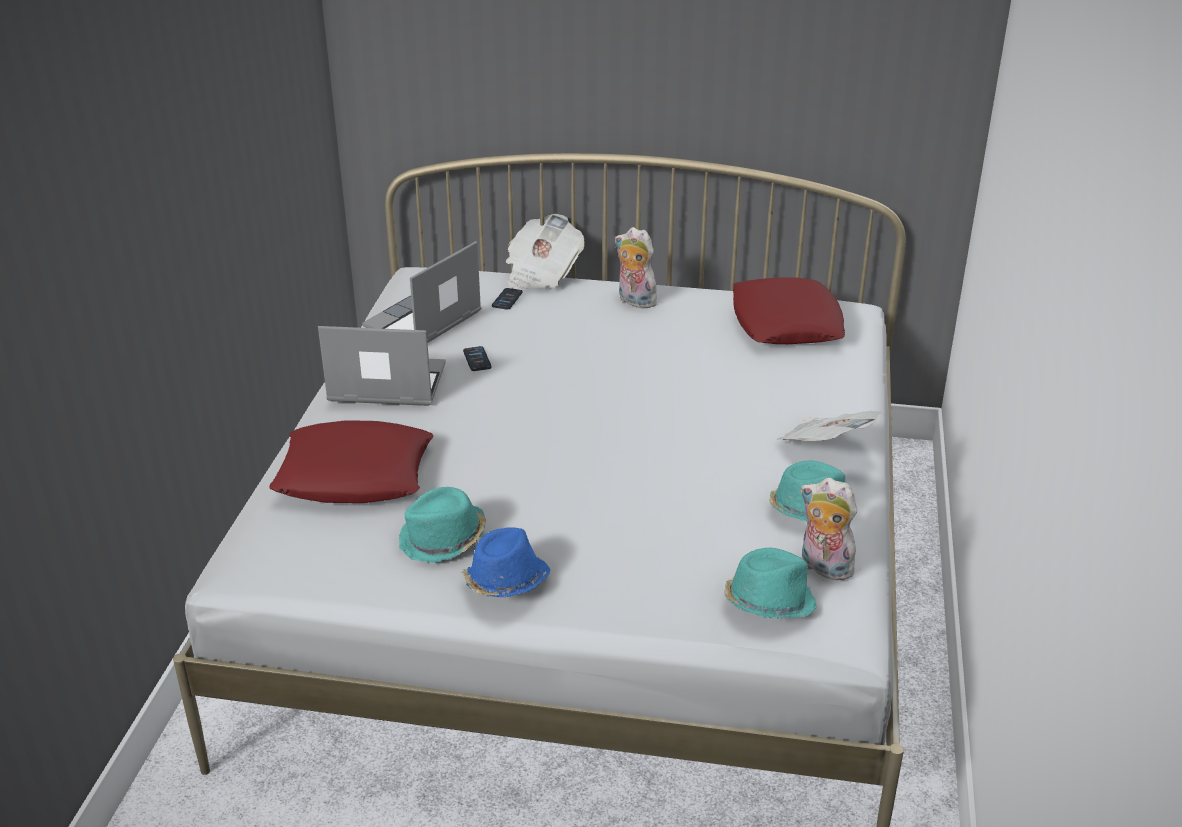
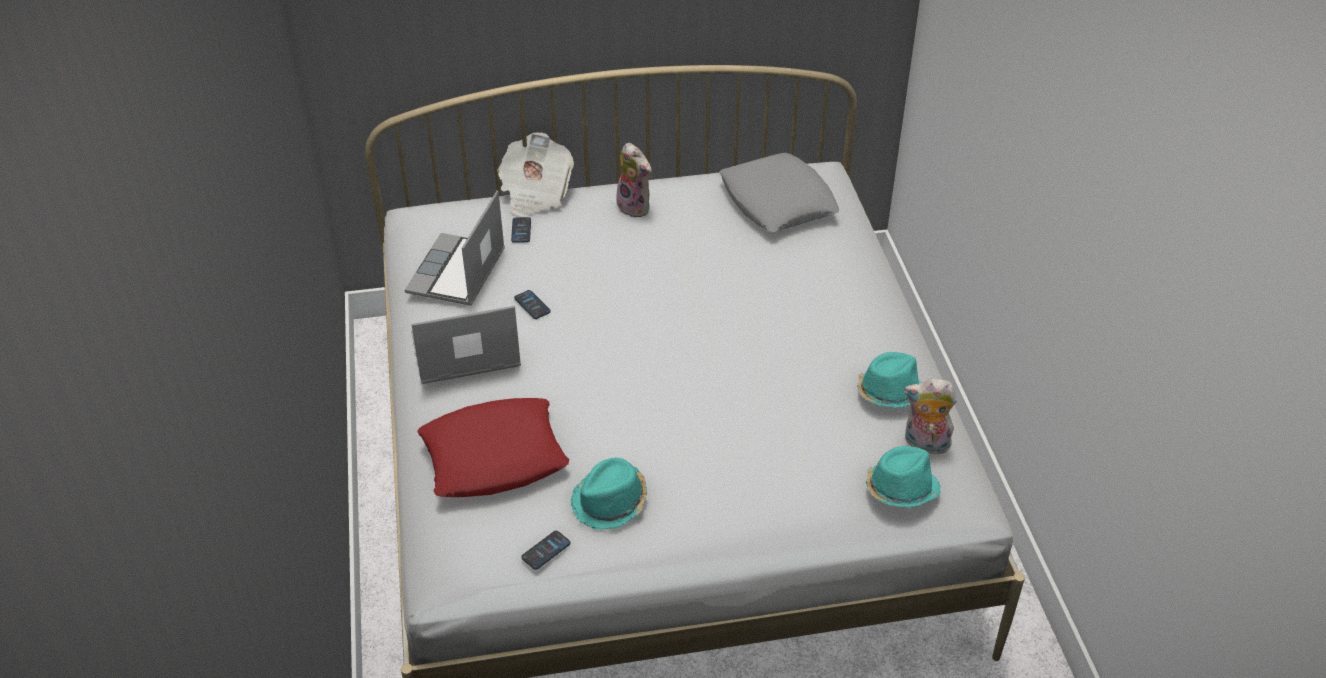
camera: 20 degrees left, 10 degrees up
(350, 566) = (546, 550): none -> phone
(505, 582) = (686, 529): blue hat -> none
(634, 301) = (636, 207): plush toy -> plush toy turned 150 degrees counterclockwise
(785, 322) = (777, 201): red pillow -> grey pillow
(826, 448) = (874, 327): newspaper -> none

